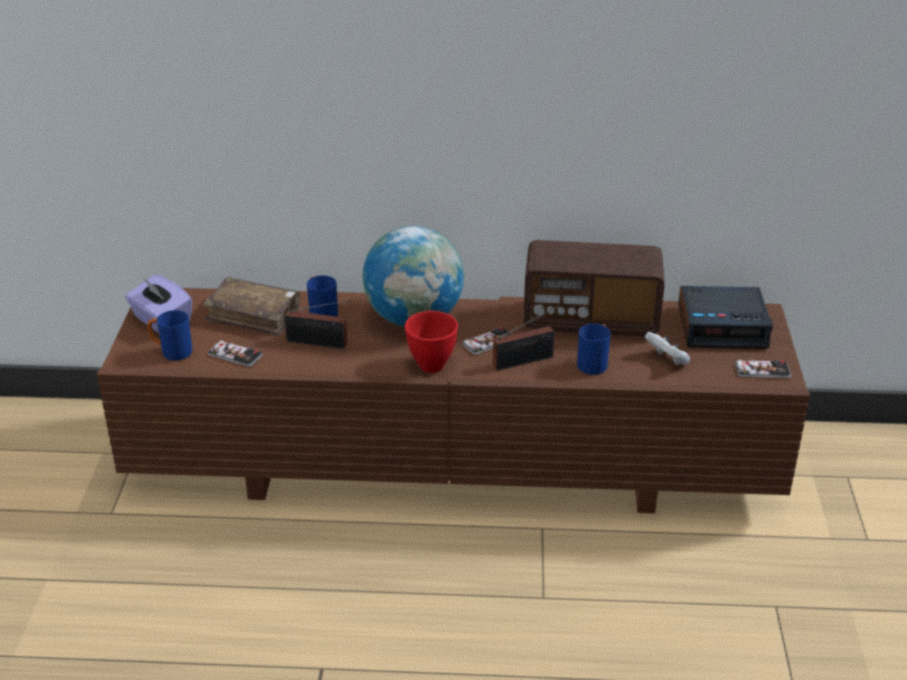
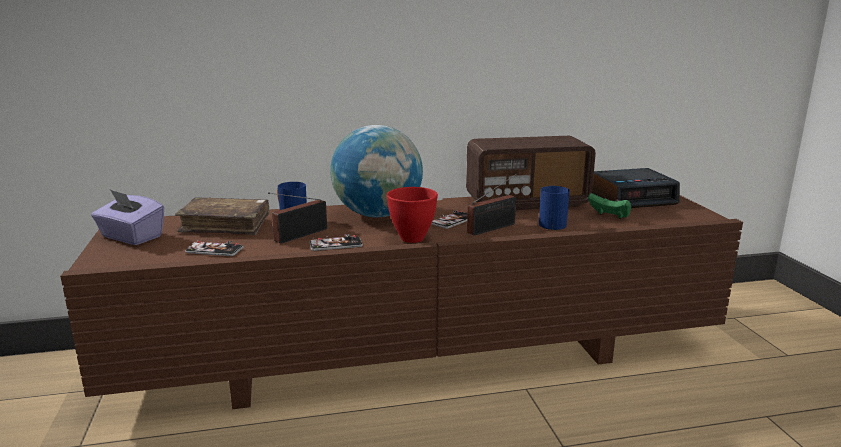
camera: 15 degrees left, 15 degrees down
(171, 352) = (145, 255): blue mug -> none
(320, 343) = (298, 235): radio -> radio turned 135 degrees clockwise
(667, 360) = (609, 217): white game controller -> green game controller
(762, 370) = (687, 215): phone -> phone (336, 245)

